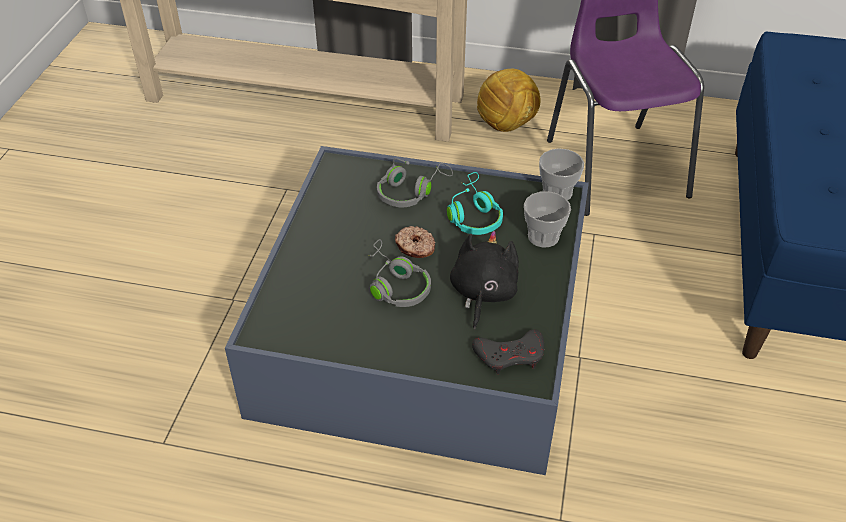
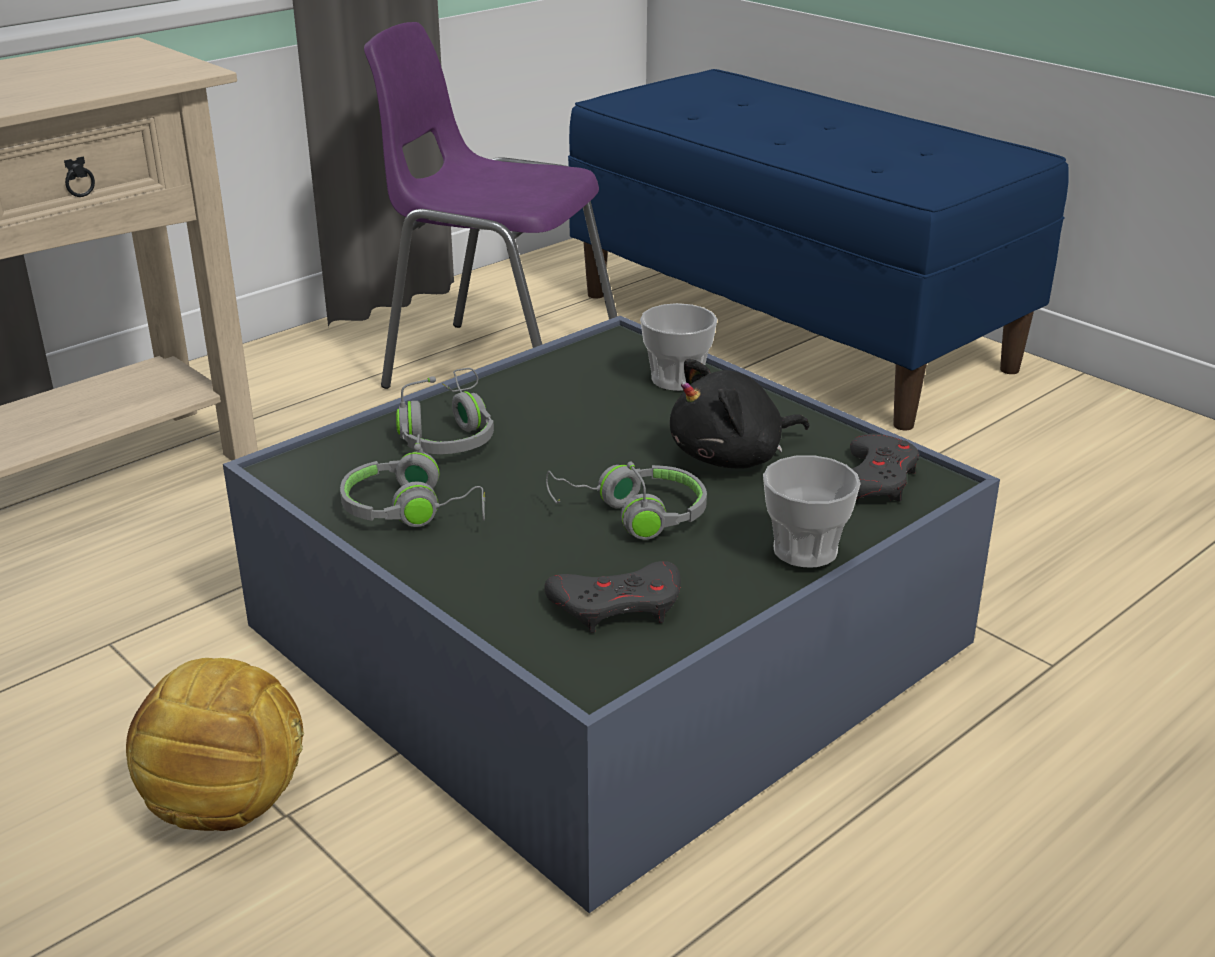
camera: 55 degrees left, 15 degrees down
(319, 316) = (618, 605): none -> grey game controller
(338, 217) = (414, 510): none -> grey headphones
(415, 247) = (573, 472): donut -> none
(473, 215) = (567, 408): turquoise headphones -> none
(482, 293) = (732, 457): black plush toy -> black plush toy turned 75 degrees counterclockwise
(507, 125) = (303, 401): football -> football (228, 805)
(557, 192) = (610, 338): cup -> cup (805, 550)

